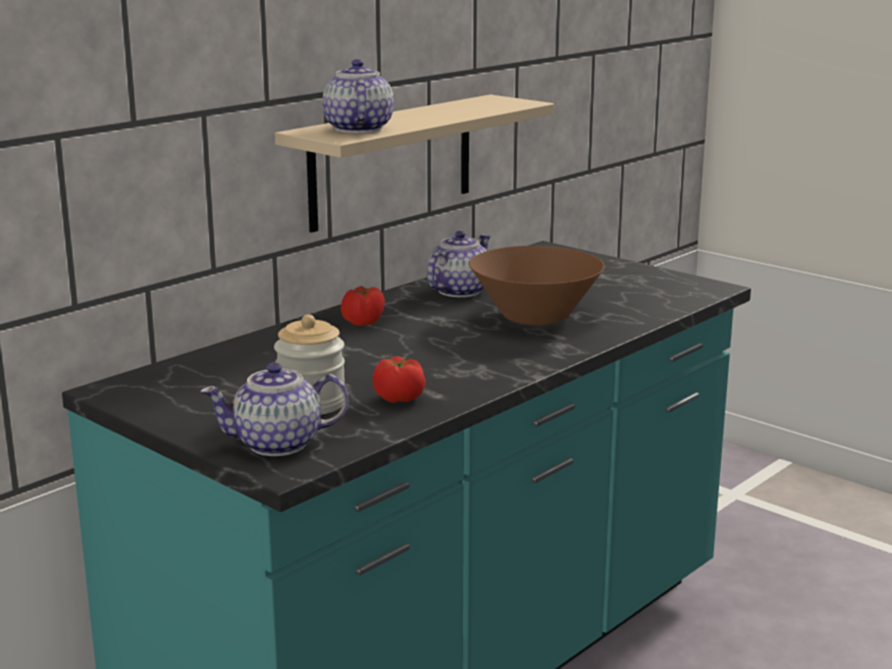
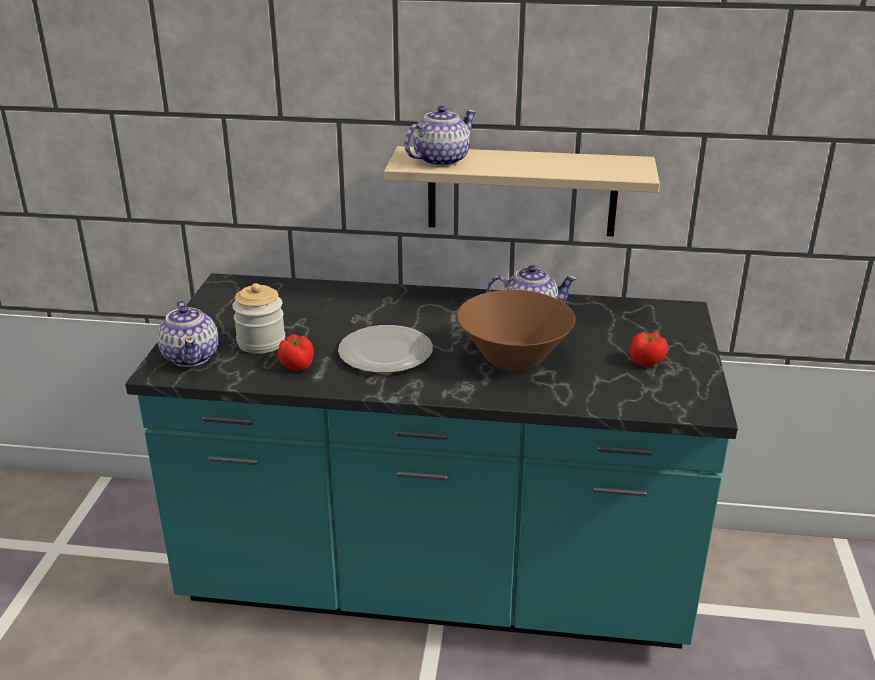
camera: 55 degrees right, 10 degrees up
(279, 444) = (191, 356): teapot -> teapot turned 150 degrees counterclockwise
(362, 322) = (419, 306): tomato -> tomato (646, 362)
(437, 357) = (386, 352): none -> plate

